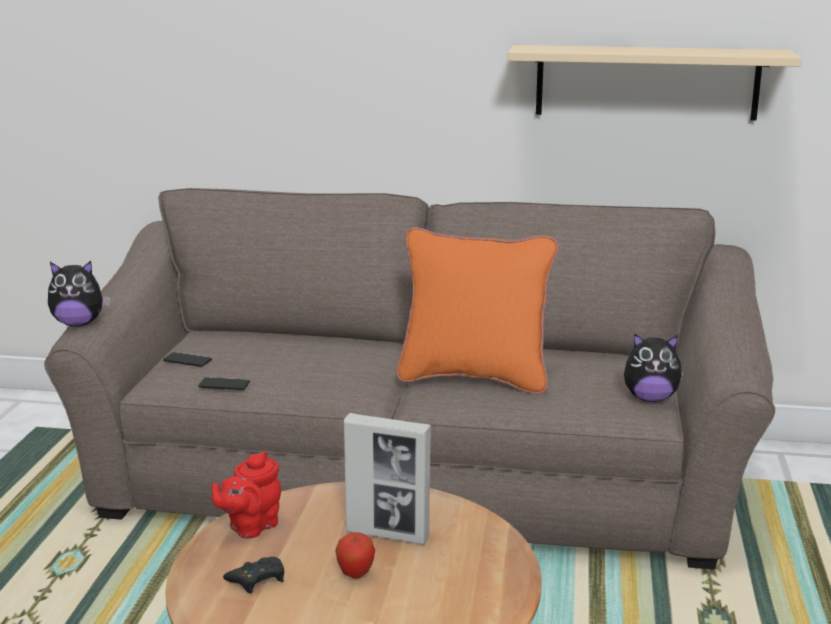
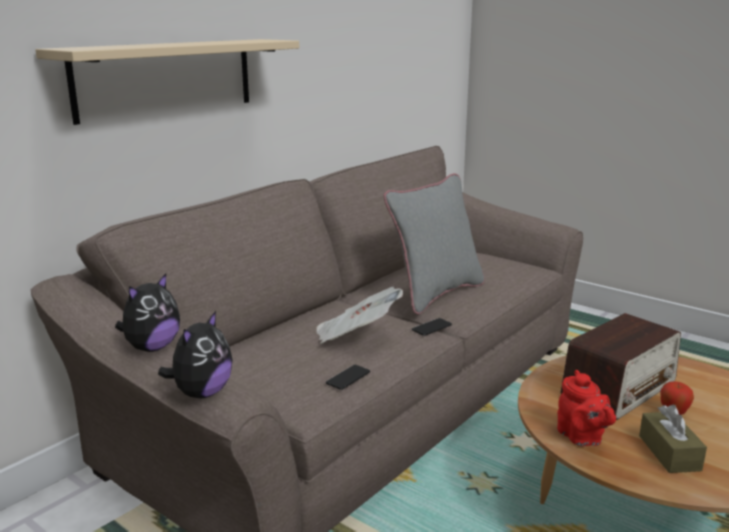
camera: 60 degrees left, 0 degrees up
(187, 360) = (272, 382): phone -> phone (431, 327)
(257, 579) = (669, 453): black game controller -> brown tissue box
(311, 367) = (356, 336): none -> newspaper
(387, 535) = (619, 389): picture frame -> radio
(474, 378) = (435, 293): orange pillow -> grey pillow
(646, 82) = (375, 67): beige shelf -> beige shelf (166, 78)
(650, 398) = (512, 263): plush toy -> plush toy (152, 347)

